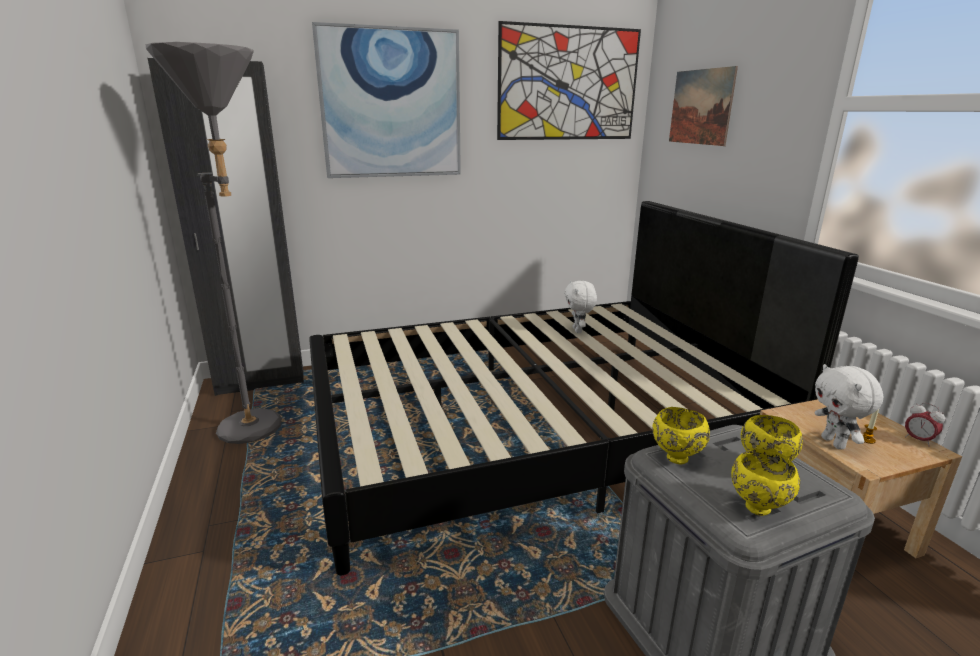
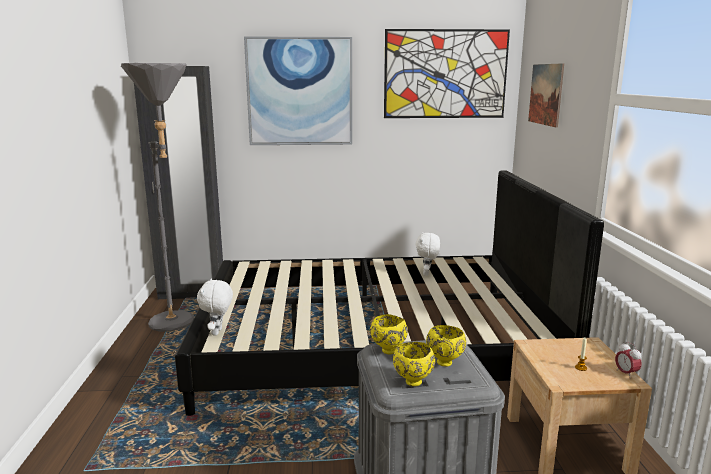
camera: 15 degrees right, 5 degrees down
(834, 443) = (550, 366): white plush toy -> white plush toy (218, 332)

